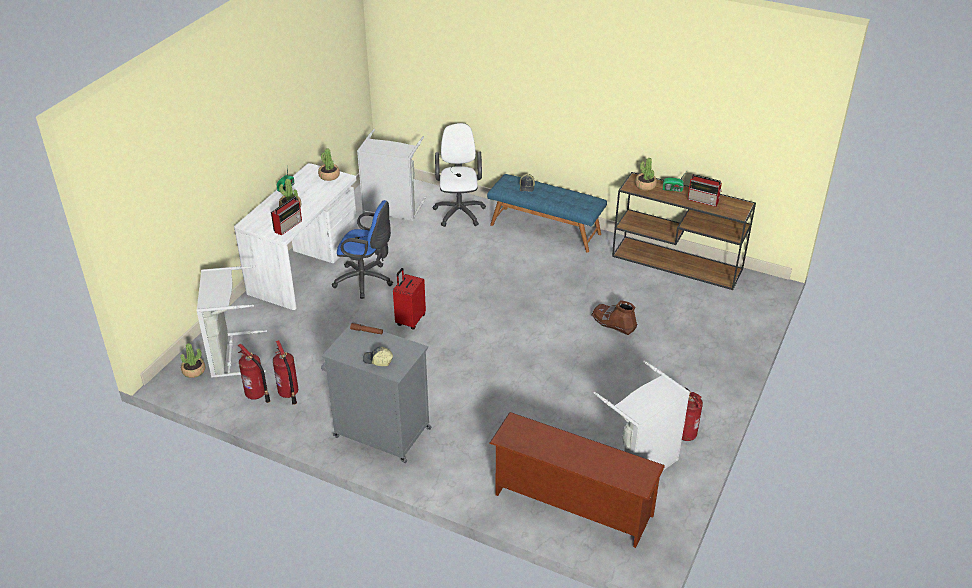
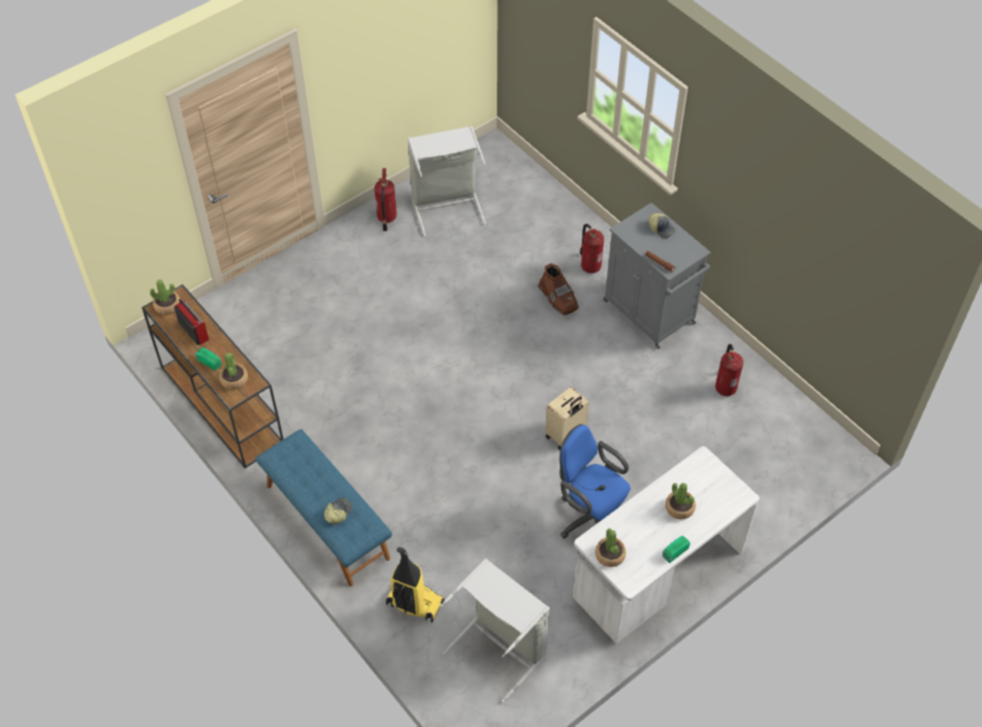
camera: 155 degrees left, 15 degrees up
(194, 371) = (820, 453): potted plant -> potted plant (167, 305)
(231, 355) = (776, 460): grey laundry basket -> none
(256, 395) = (758, 397): fire extinguisher -> fire extinguisher (590, 266)
(288, 226) = (691, 472): radio -> none
(410, 320) = (565, 435): red suitcase -> beige suitcase
(459, 211) = (414, 603): white office chair -> vacuum cleaner
(571, 505) = (523, 196): brown shoe rack -> none
(613, 323) = (356, 351): brown boot -> brown boot (558, 298)

